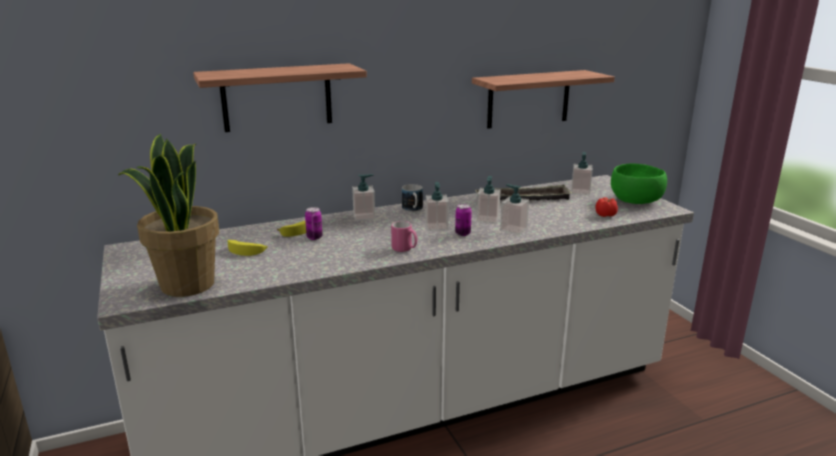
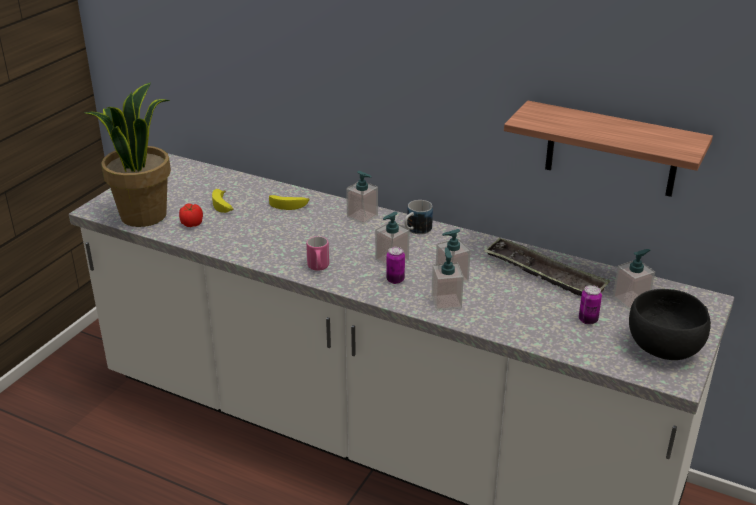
camera: 50 degrees right, 10 degrees up
(277, 97) = (307, 65): shelf -> none
(314, 237) = (286, 218): can -> can (588, 320)
(606, 215) = (578, 342): tomato -> tomato (191, 224)
(636, 201) = (664, 348): green bowl -> black bowl

